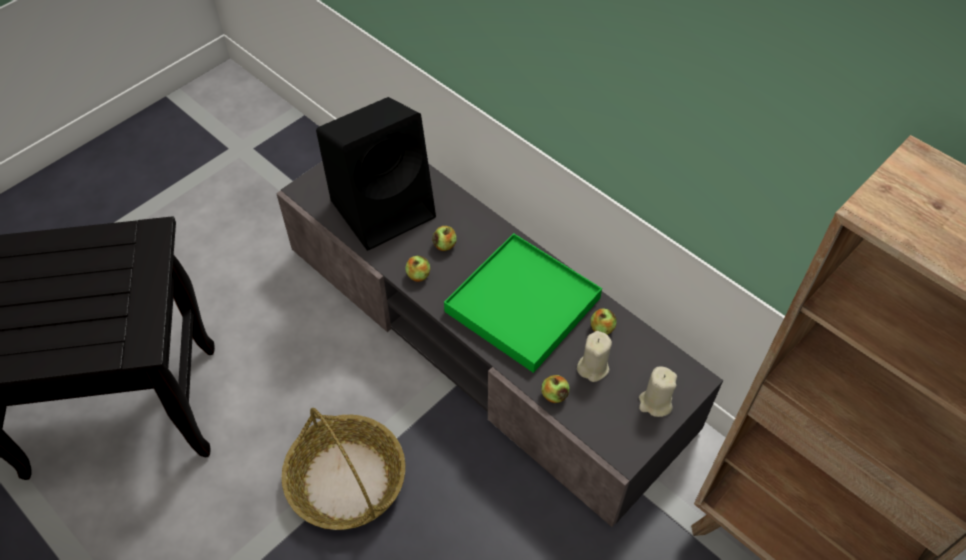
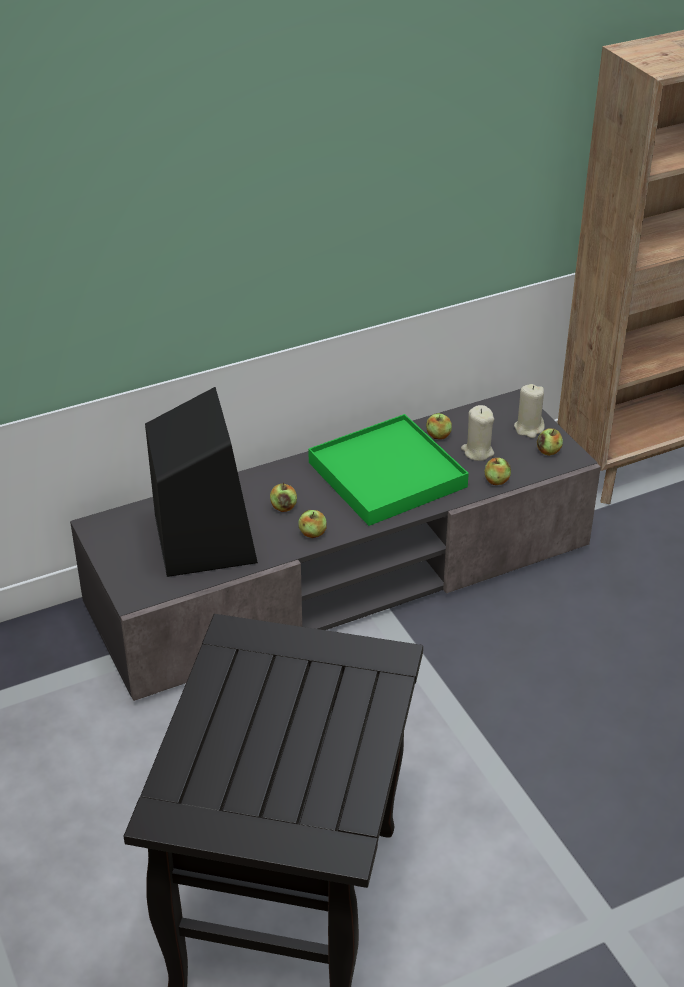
camera: 70 degrees left, 15 degrees down
(347, 480) = (469, 718): basket -> none
(625, 430) = (548, 451): none -> apple

